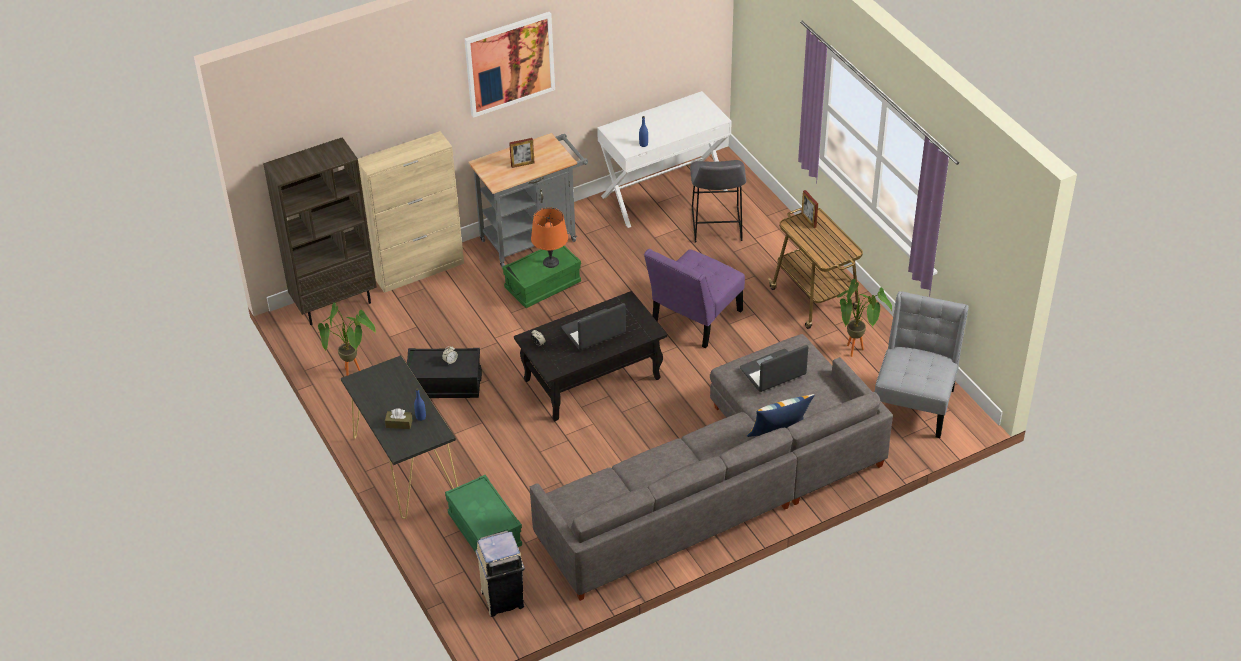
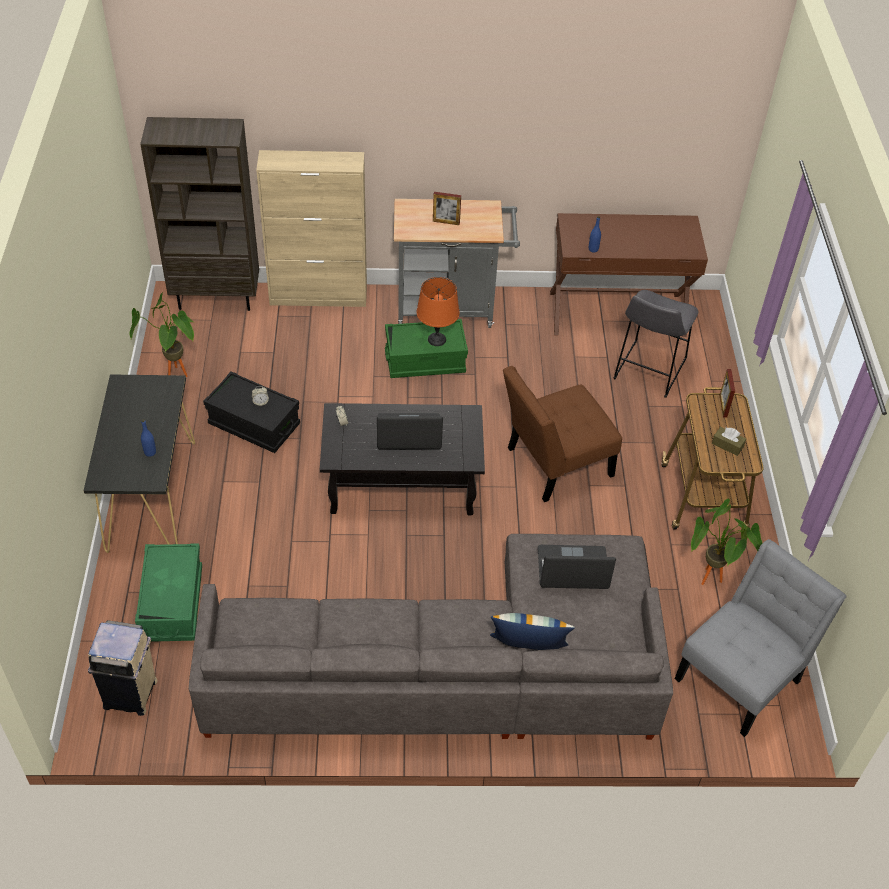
camera: 25 degrees right, 5 degrees up
(399, 423) = (123, 450): brown tissue box -> brown tissue box (727, 445)
(509, 63) = (461, 102): picture -> none
(664, 193) = (617, 313): white desk -> brown desk
(693, 320) = (554, 464): purple chair -> brown chair

